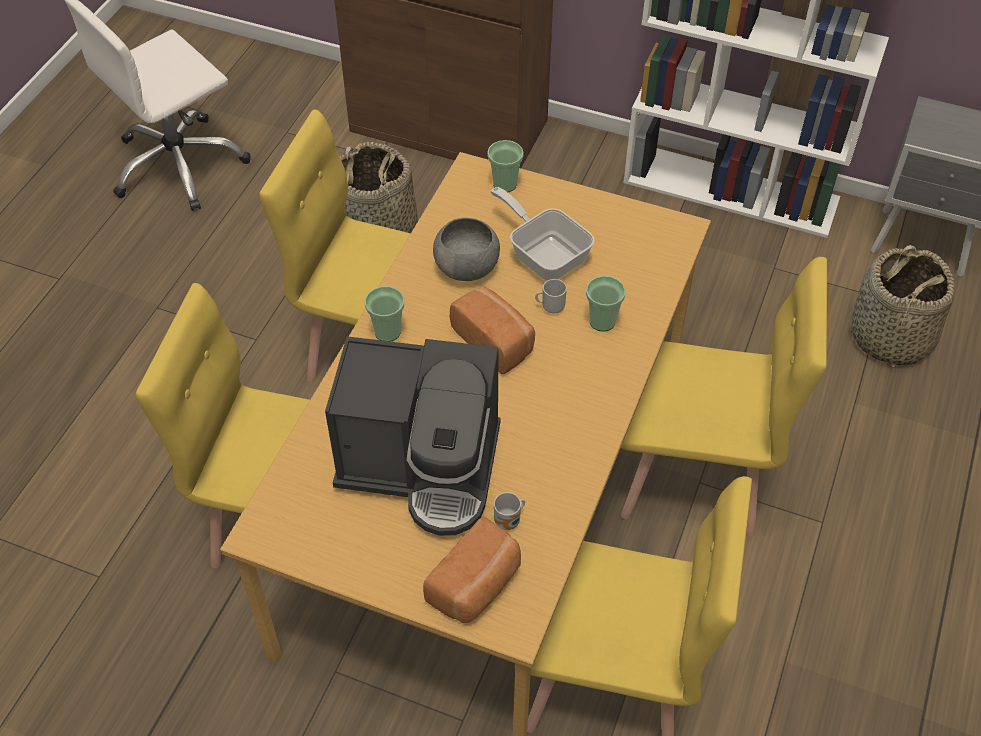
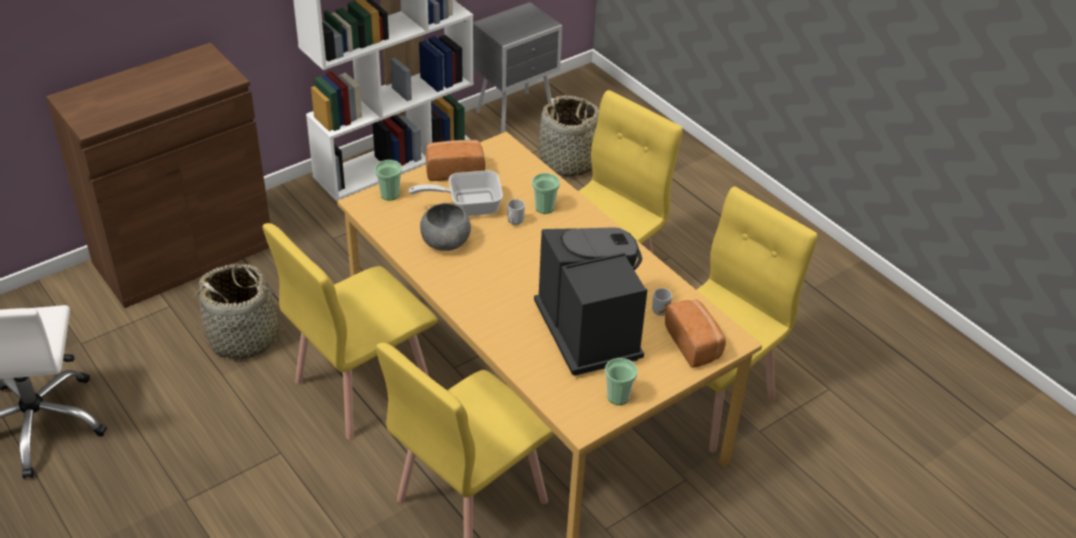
camera: 60 degrees left, 10 degrees down
(387, 332) = (467, 300): cup -> cup (618, 397)
(422, 466) = (590, 329): coffee machine -> coffee machine turned 60 degrees counterclockwise
(495, 341) = (519, 257): bread -> bread (454, 170)

